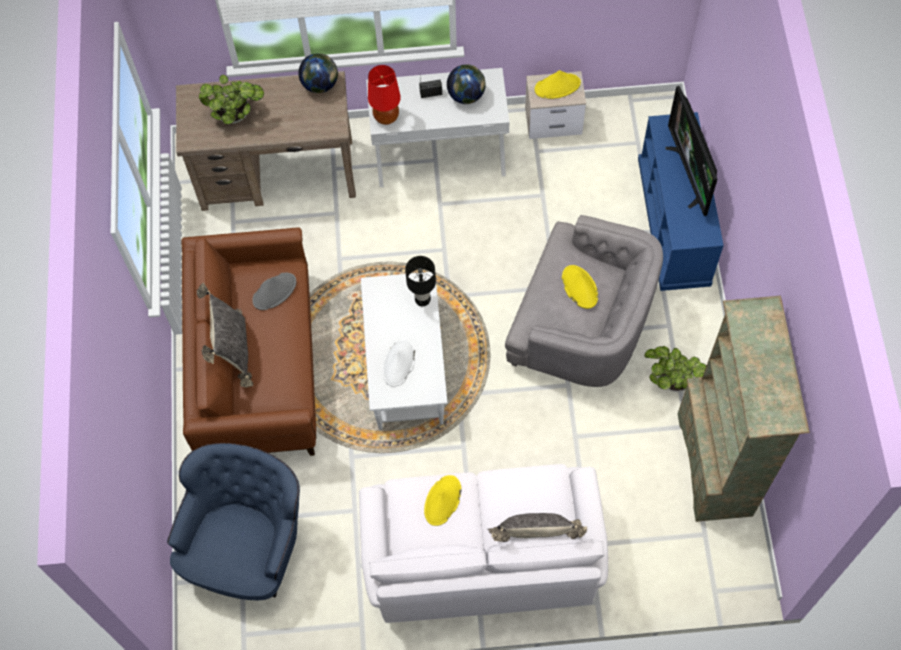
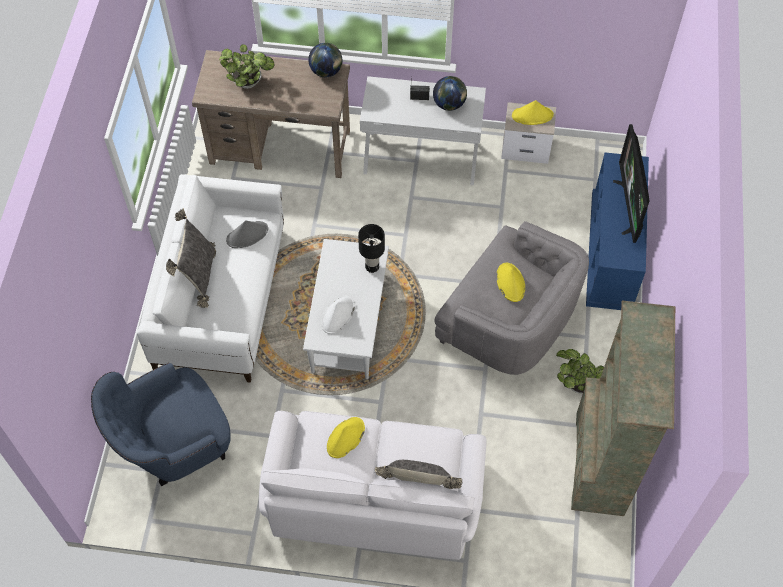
camera: 10 degrees right, 5 degrees down
(247, 545) = (173, 445): blue armchair -> blue armchair turned 150 degrees counterclockwise
(257, 365) = (222, 298): brown sofa -> white sofa
(386, 116) = (376, 109): red table lamp -> none

